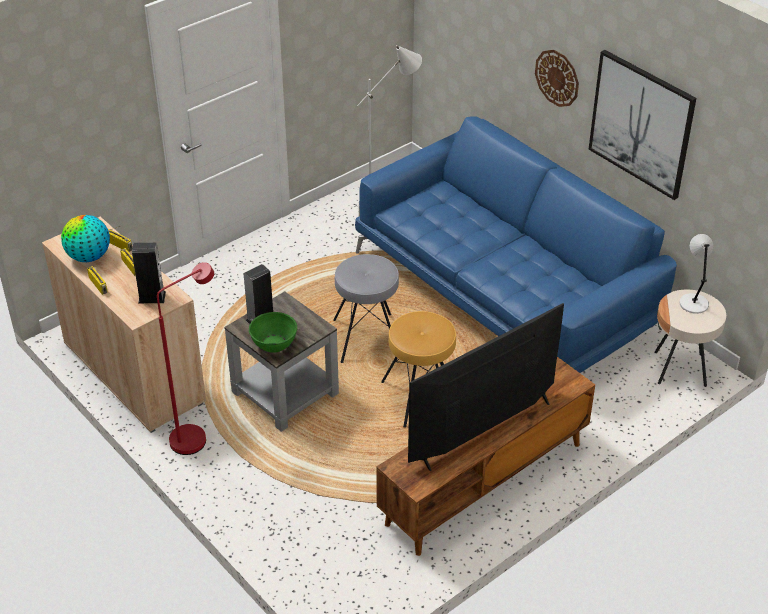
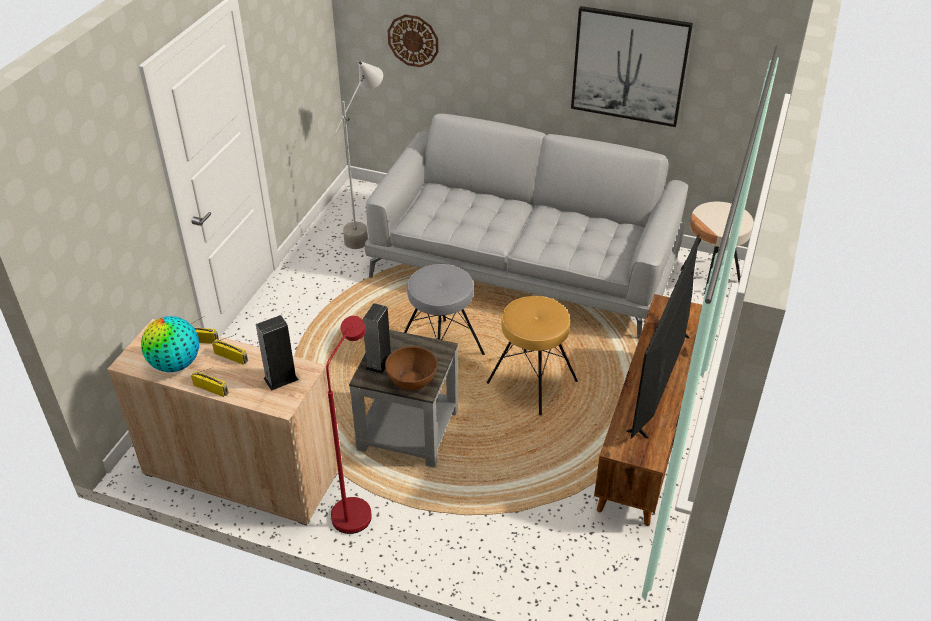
camera: 30 degrees left, 0 degrees up
(274, 343) = (412, 380): green bowl -> brown bowl
(506, 291) = (525, 264): blue sofa -> grey sofa
(557, 78) = (524, 50): wall clock -> wall clock (413, 40)
(693, 303) = (717, 212): grey table lamp -> none

